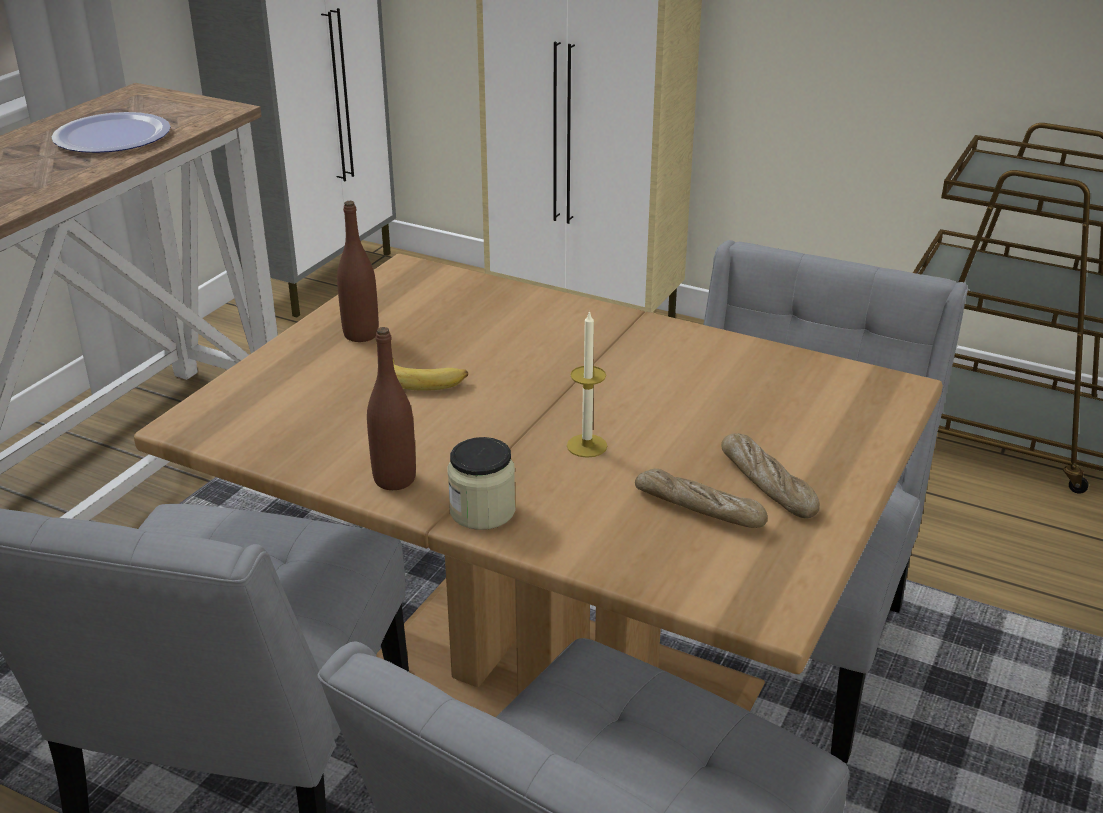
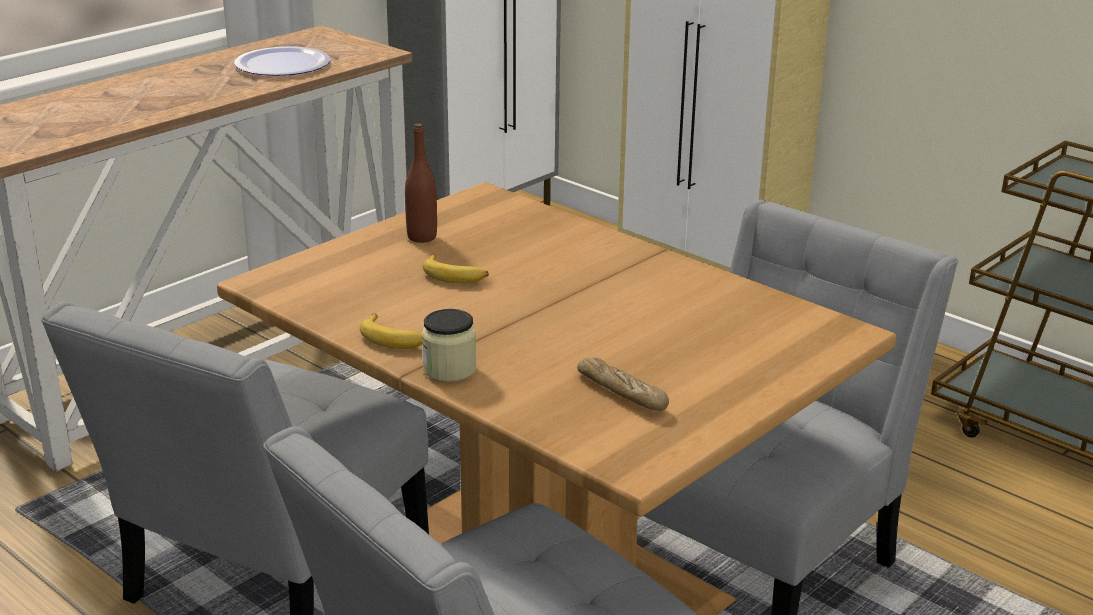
camera: 15 degrees right, 5 degrees down
(394, 479) = (394, 339): brown bottle -> banana
(587, 446) = (557, 338): candle -> none
(767, 484) = (689, 385): bread -> none

